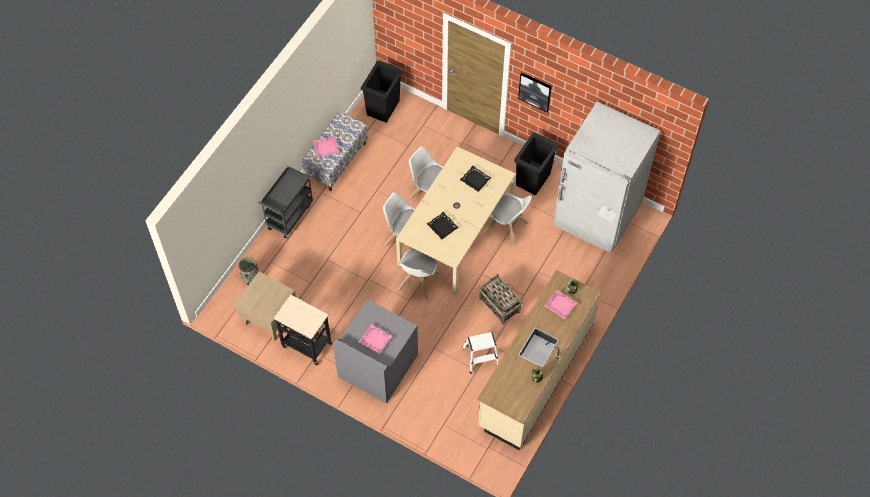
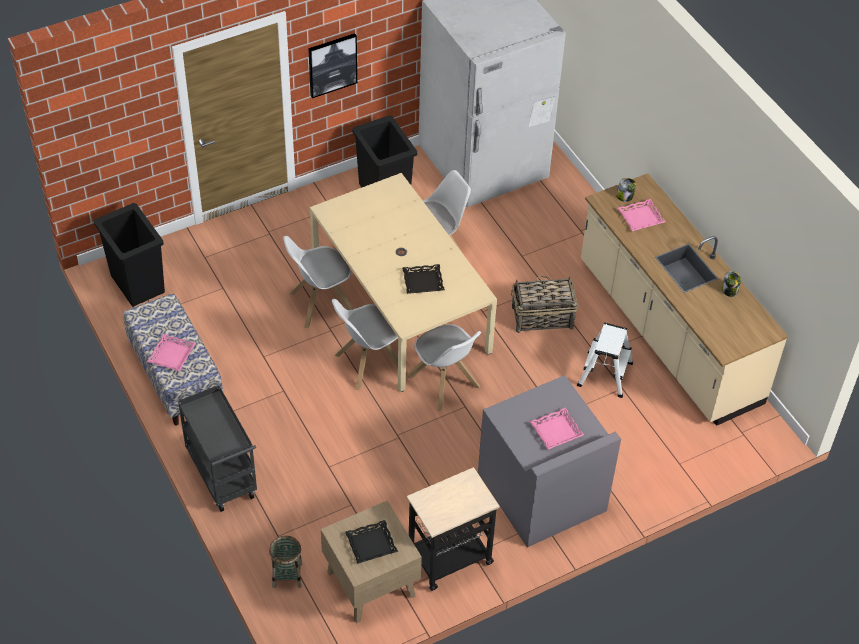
camera: 60 degrees left, 10 degrees down
(475, 180) = (378, 214): black tray -> black tray (371, 544)

